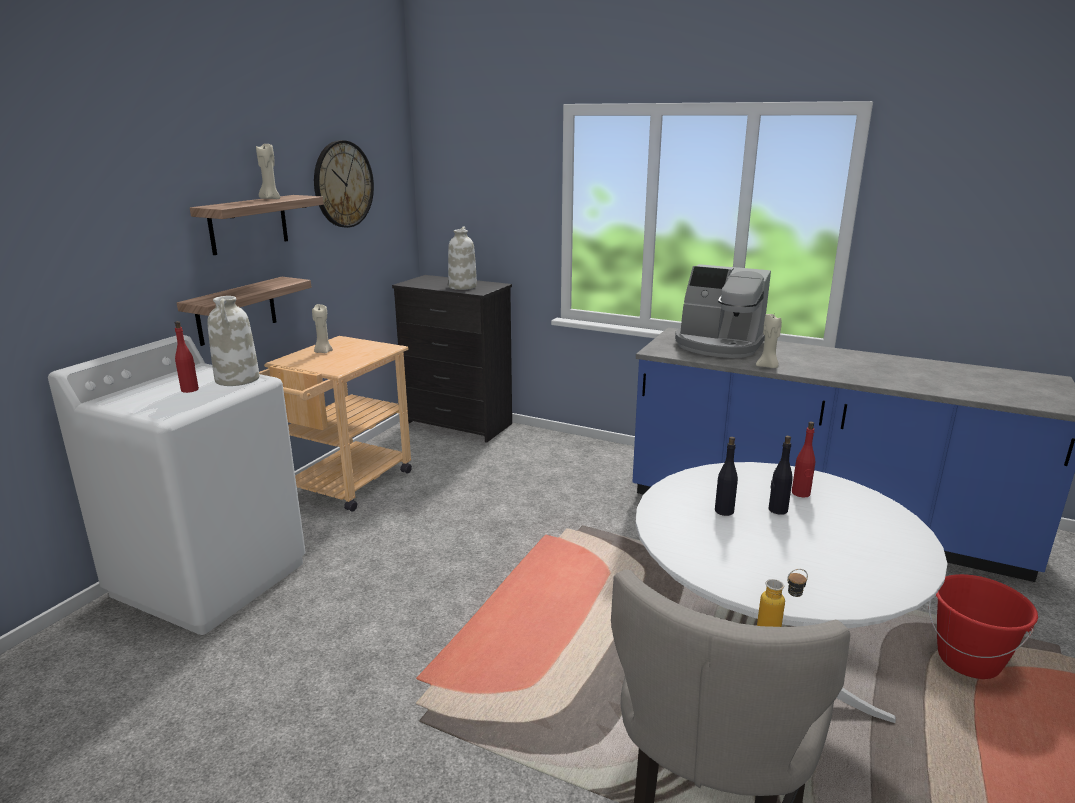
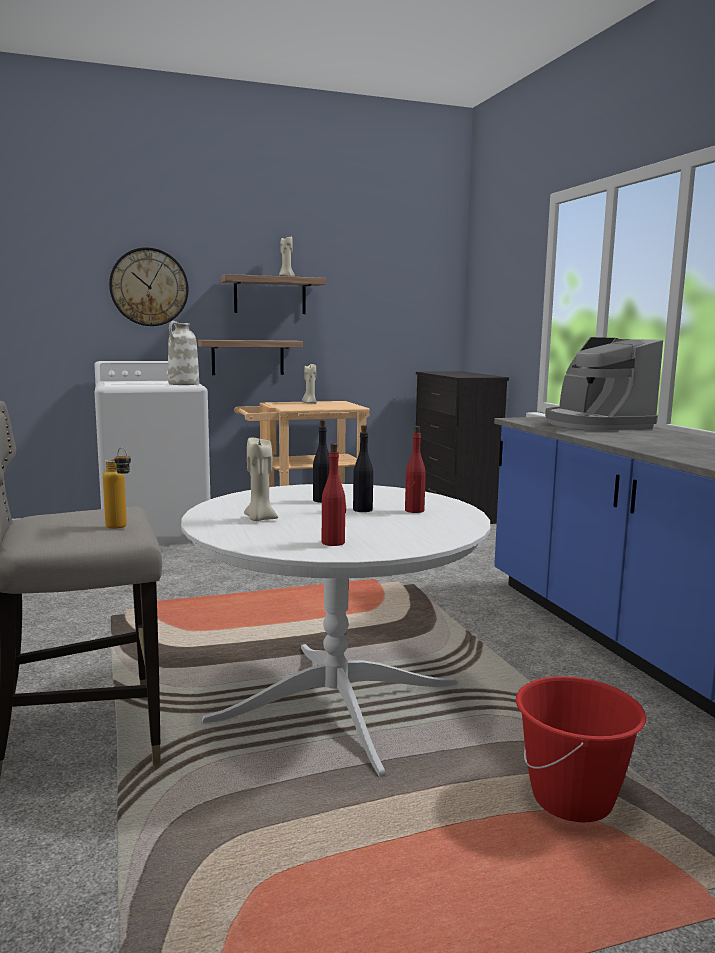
camera: 45 degrees right, 10 degrees down
(190, 389) = (152, 383): red bottle -> red bottle (333, 542)
(343, 184) = (373, 278): wall clock -> wall clock (149, 287)
(462, 286) = (462, 375): white vase -> none
(768, 366) = (588, 435): beige candle -> beige candle (259, 519)

